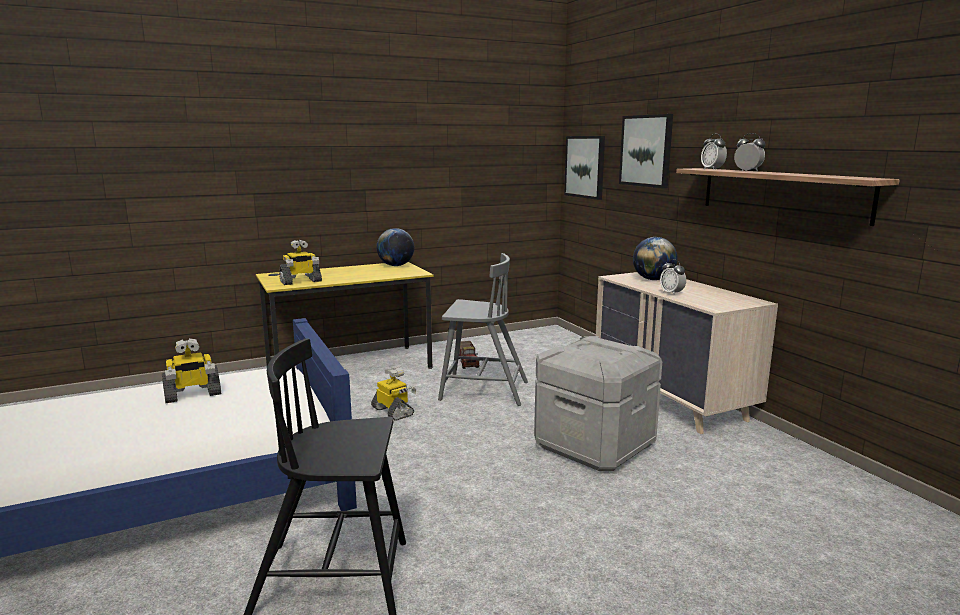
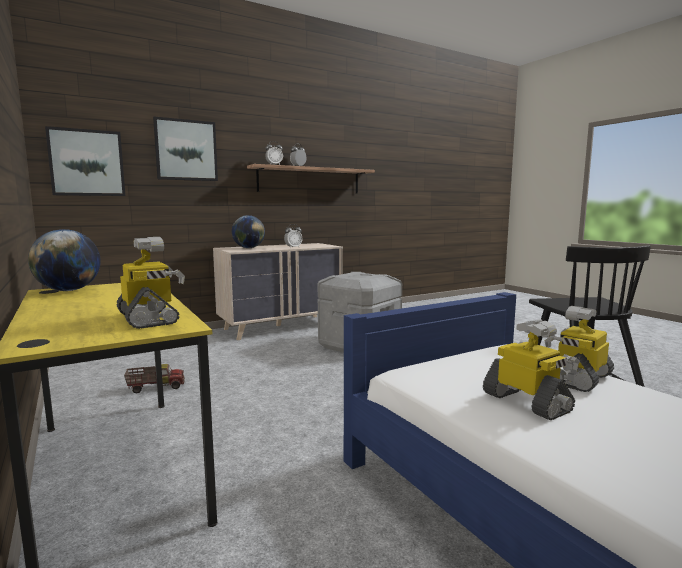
camera: 95 degrees left, 5 degrees down
(393, 412) = (302, 414): toy robot -> toy robot (579, 379)
(482, 390) = (250, 378): grey chair -> none

